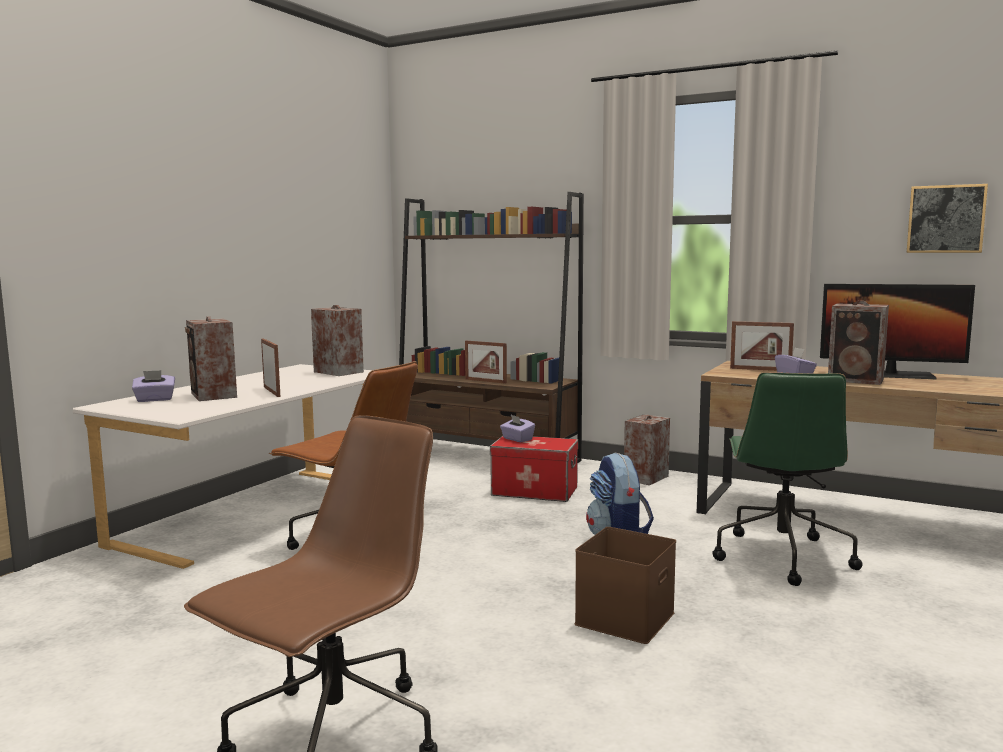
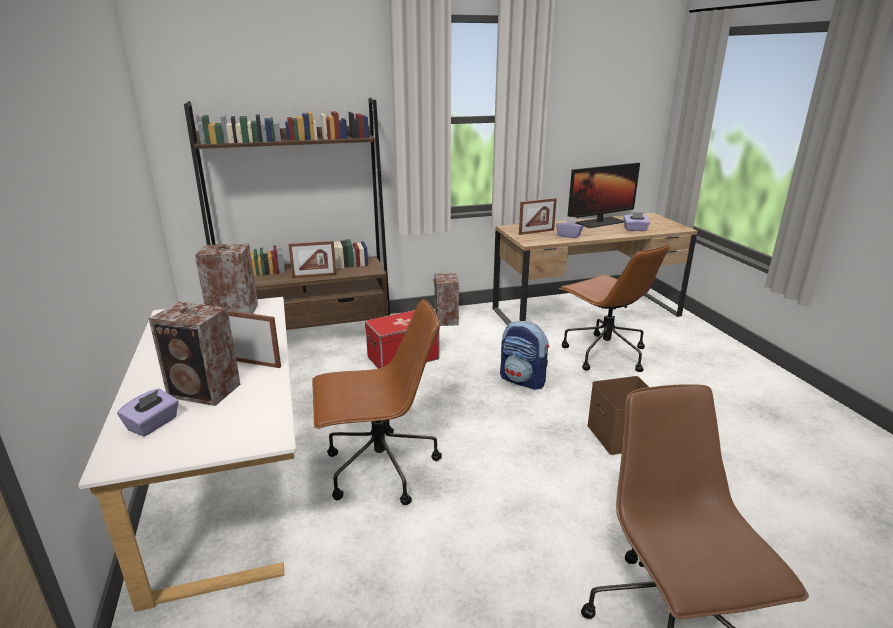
camera: 45 degrees left, 15 degrees up
(517, 439) = (385, 322): purple tissue box -> purple tissue box (635, 229)
(781, 556) = (603, 353): green office chair -> brown office chair
(857, 380) = (601, 232): speaker -> none
(946, 219) = (612, 118): picture -> none

